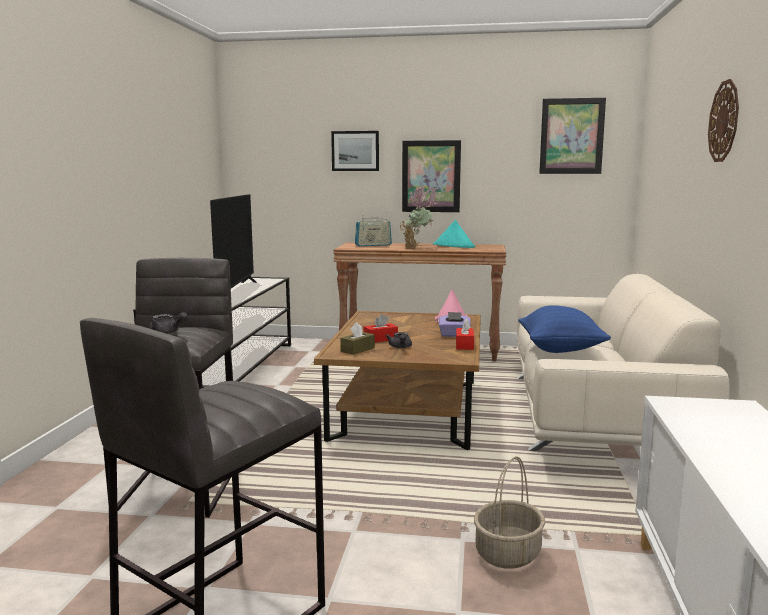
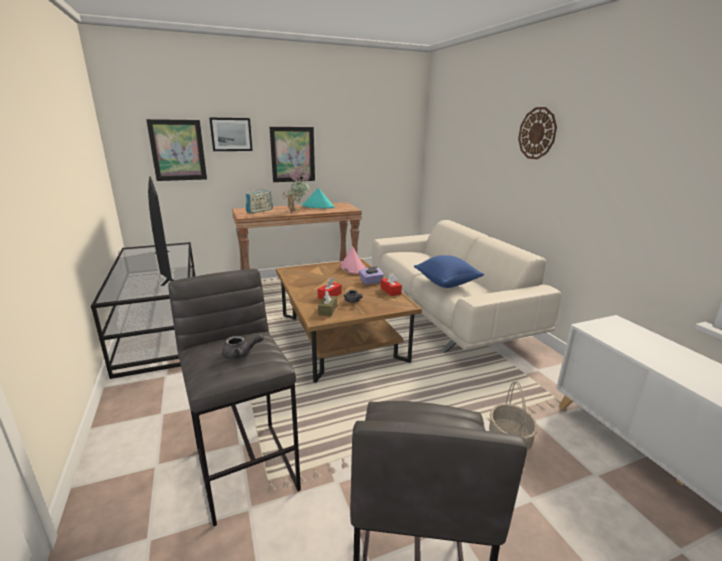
camera: 30 degrees left, 10 degrees up
(571, 136) = (385, 125): picture -> picture (178, 150)

